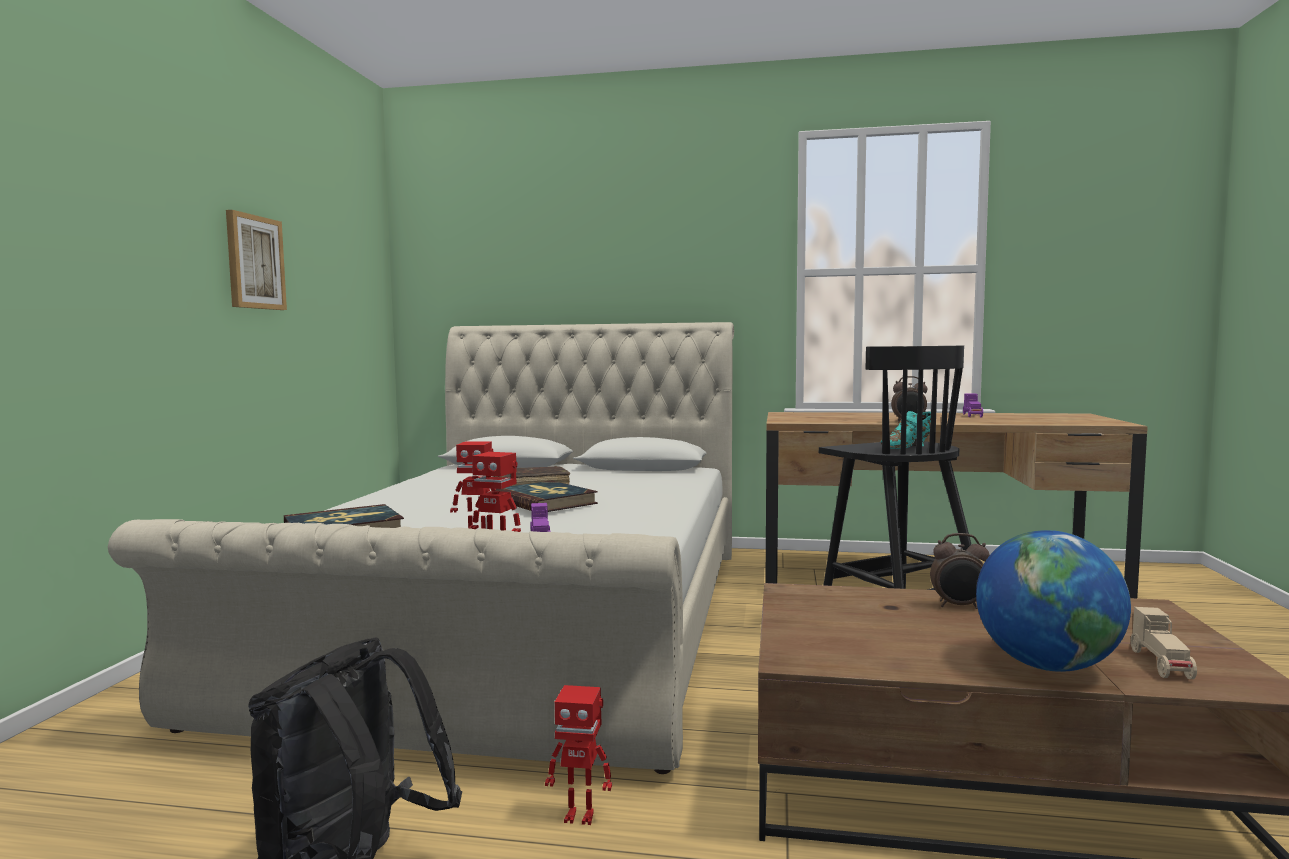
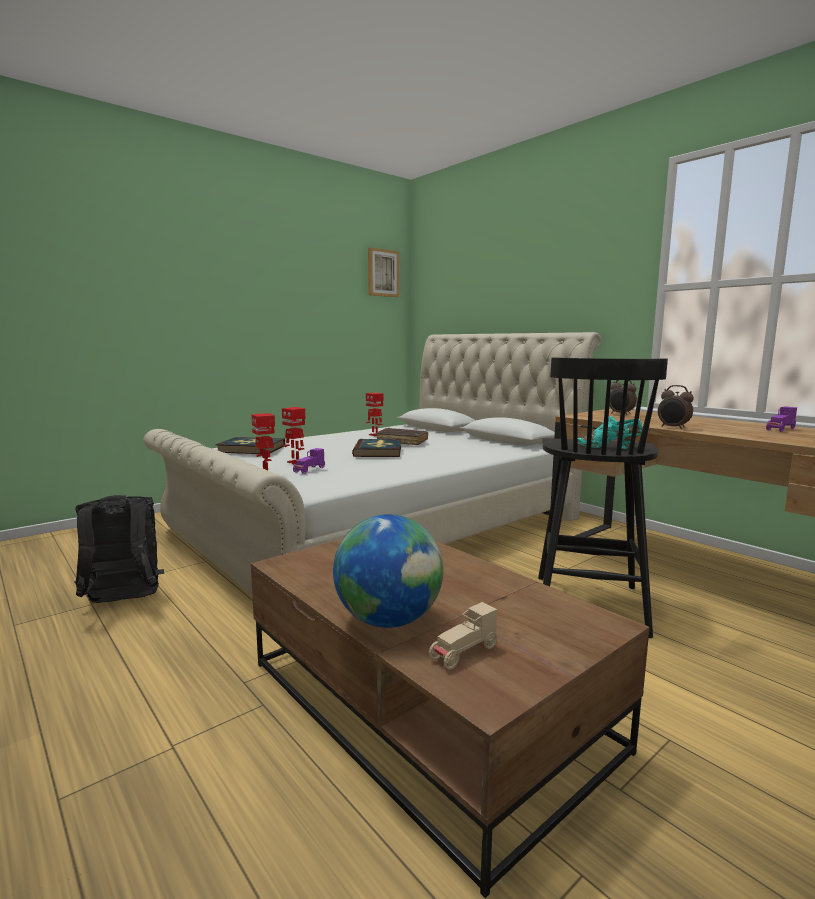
camera: 40 degrees right, 5 degrees up
(254, 262) = (291, 300): picture -> picture (382, 273)
(580, 816) = (220, 618): toy robot -> toy robot (374, 435)
(958, 606) = (459, 572): alarm clock -> alarm clock (620, 414)

